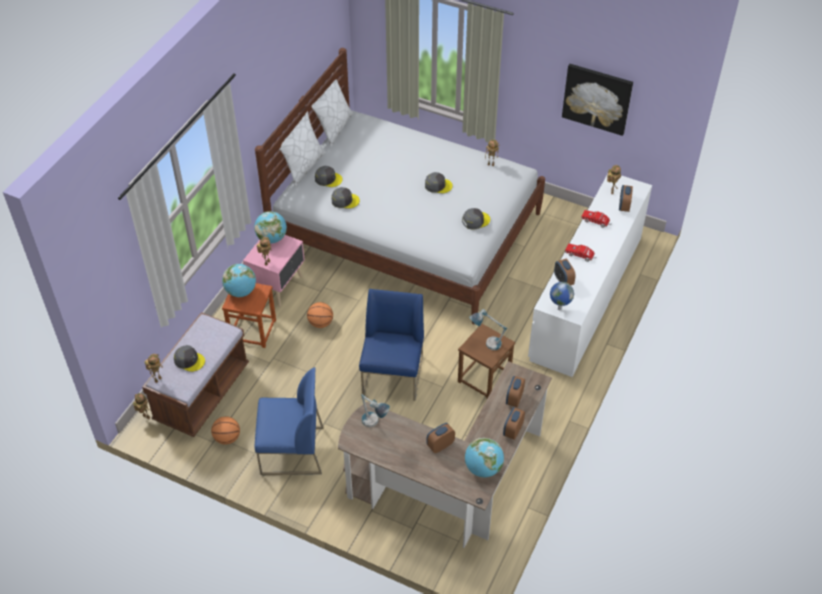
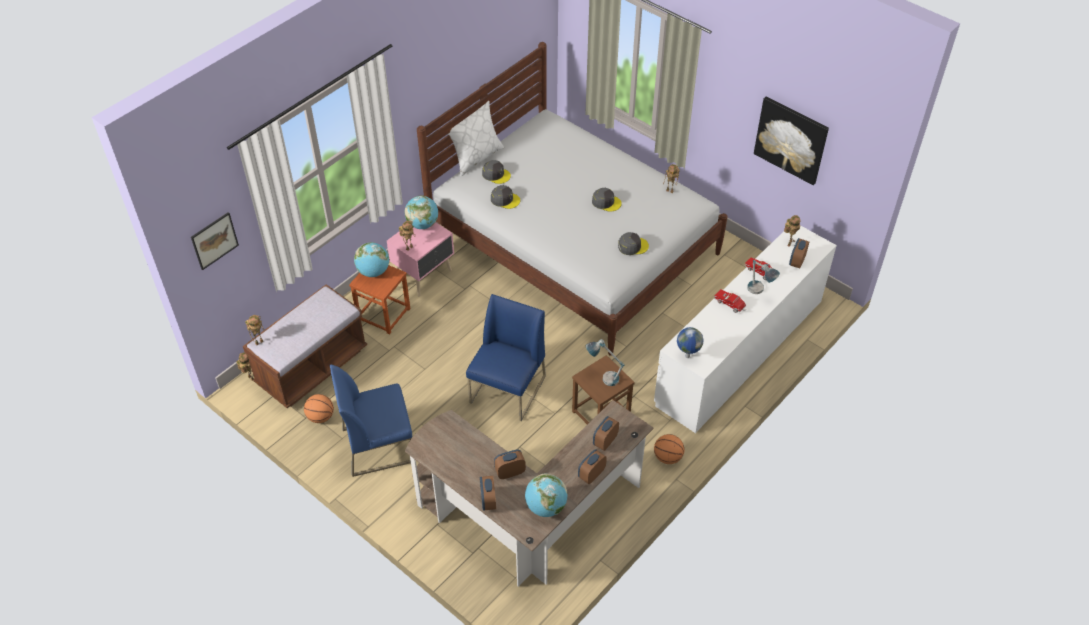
camera: 15 degrees right, 0 degrees up
(108, 290) = (214, 240): none -> picture
(189, 360) = (296, 330): grey cap -> none
(291, 451) = (379, 445): blue chair -> blue chair turned 150 degrees clockwise
(320, 323) = (453, 321): basketball -> basketball (667, 457)
(333, 128) = (521, 124): white pillow -> none
(374, 425) = (450, 435): table lamp -> table lamp (759, 293)
(563, 281) = (702, 328): alarm clock -> alarm clock (488, 501)

